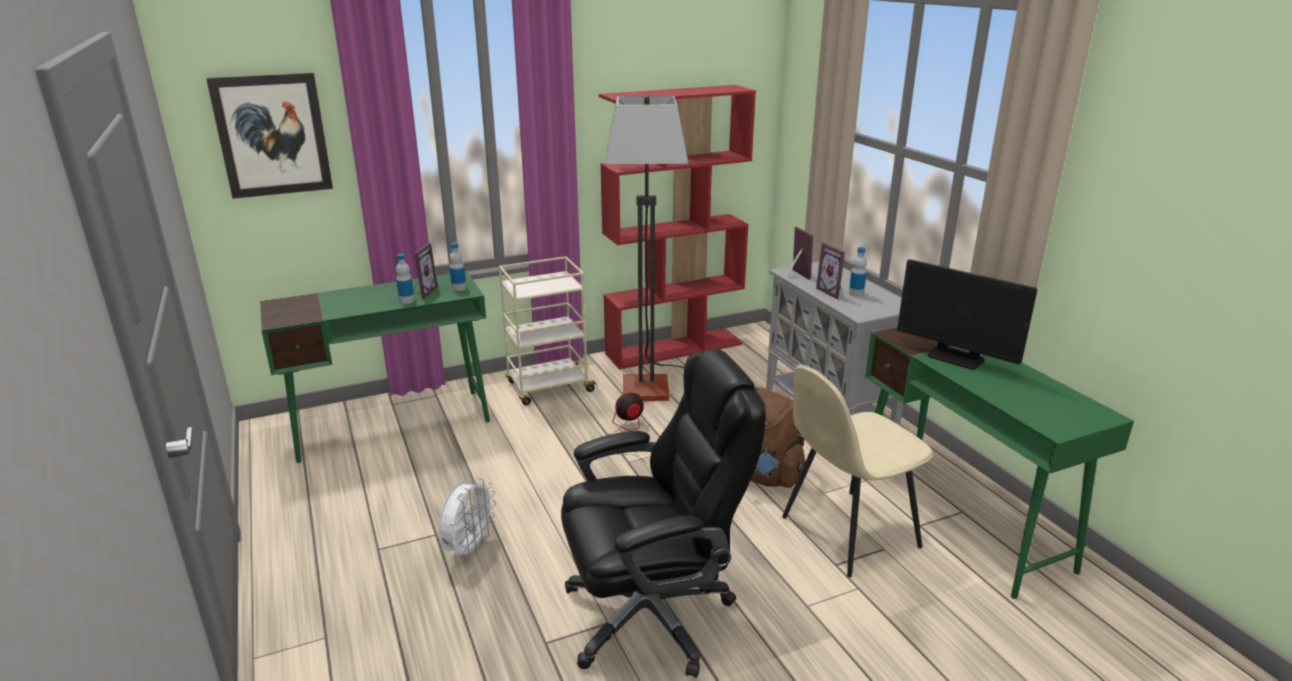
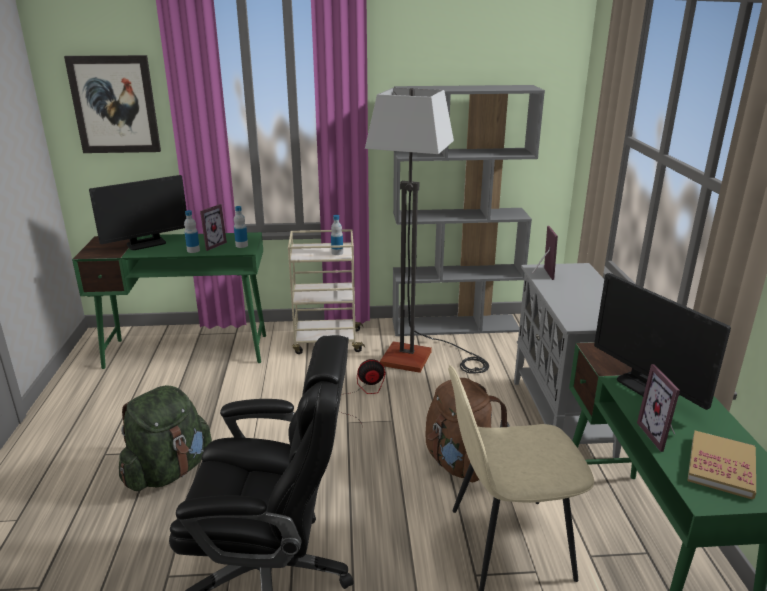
camera: 20 degrees right, 0 degrees up
(339, 301) = (146, 243): none -> monitor
(468, 548) = (169, 471): white fan -> green backpack
(674, 348) = (455, 325): red bookcase -> grey bookcase
(833, 292) = (567, 295): picture frame -> picture frame (661, 435)
(856, 294) = (589, 301): bottle -> bottle (337, 253)
(1051, 406) = (721, 467): none -> book

